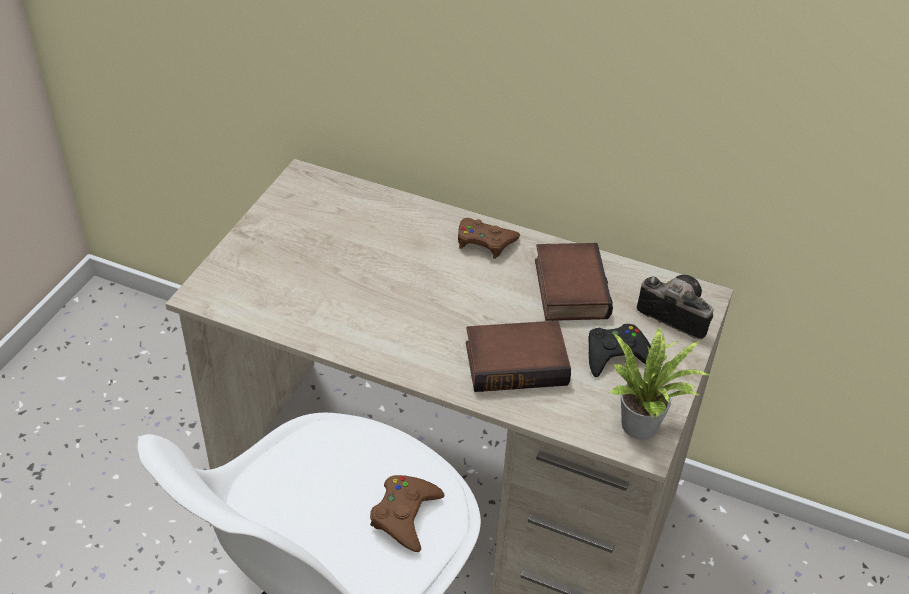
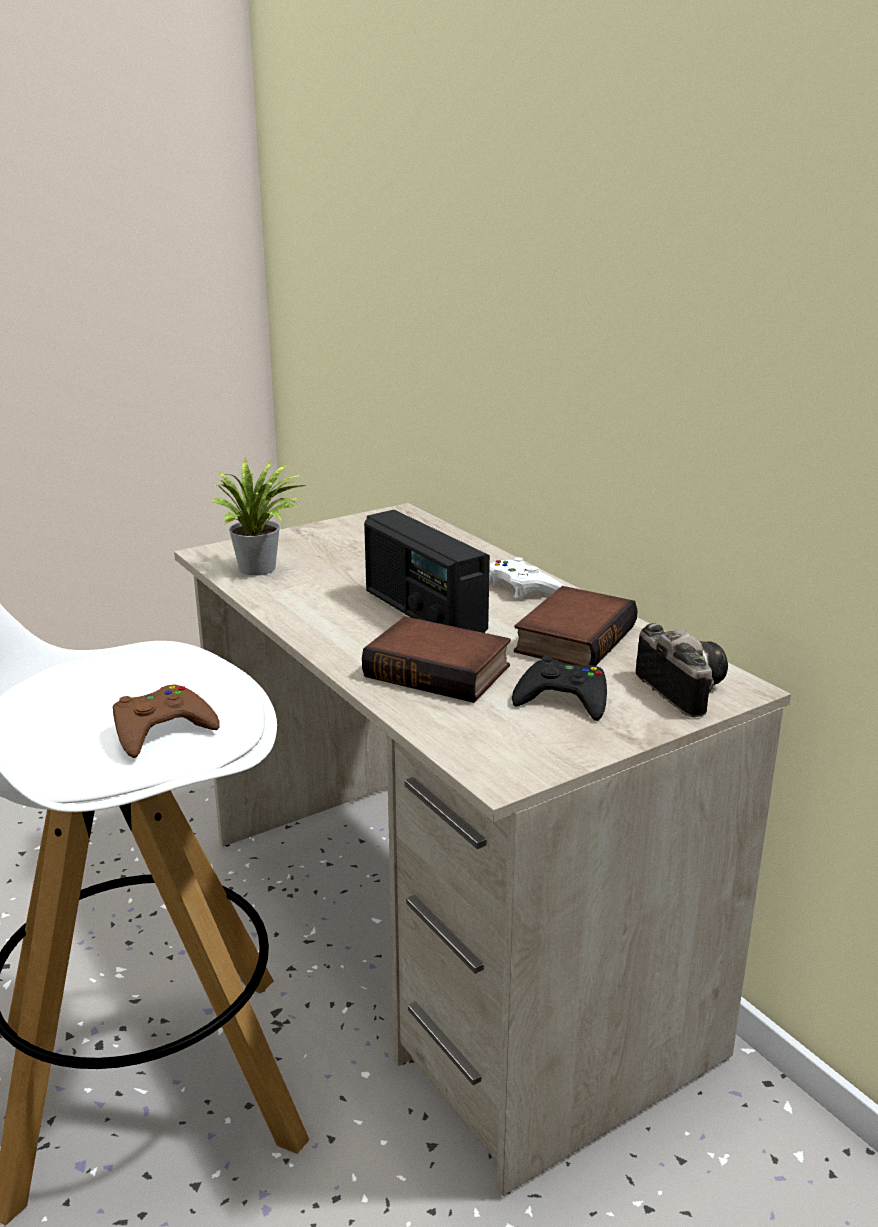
camera: 35 degrees right, 20 degrees down
(446, 303) = (423, 613): none -> radio
(485, 241) = (522, 587): brown game controller -> white game controller
(644, 424) = (525, 759): potted plant -> potted plant (262, 569)

